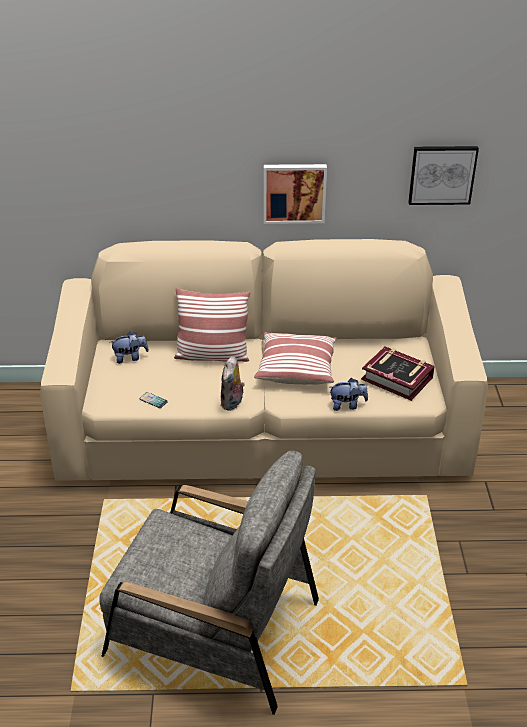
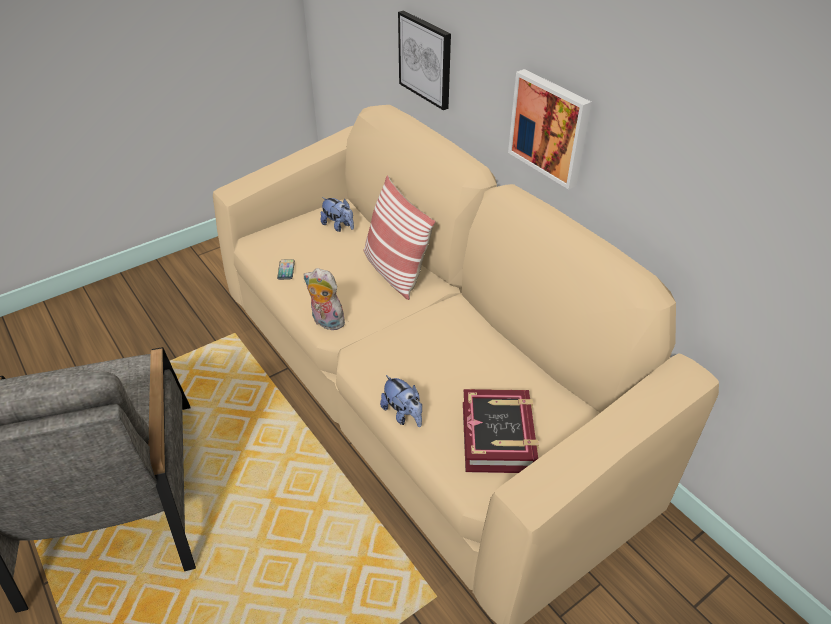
camera: 55 degrees right, 5 degrees up
(232, 403) = (326, 322): plush toy -> plush toy turned 45 degrees clockwise
(296, 368) = (431, 340): pillow -> none
(442, 174) = (747, 201): picture -> picture (426, 59)

